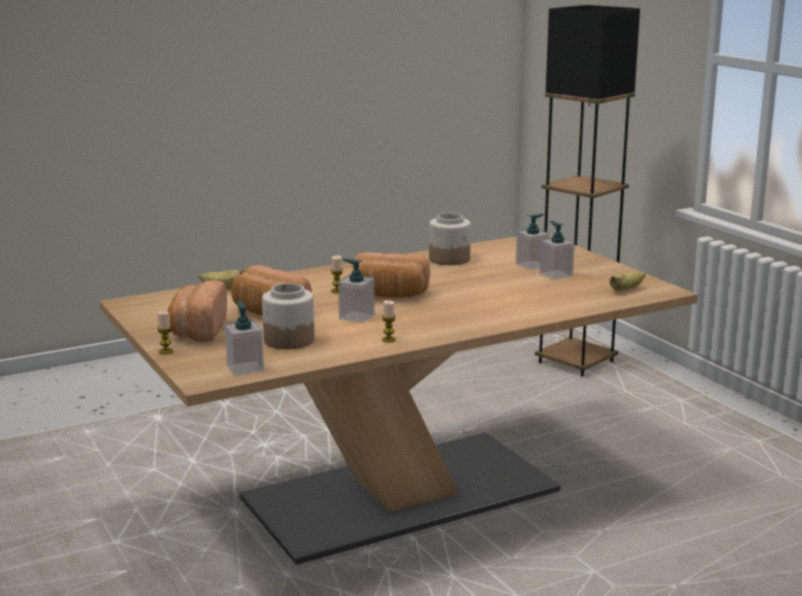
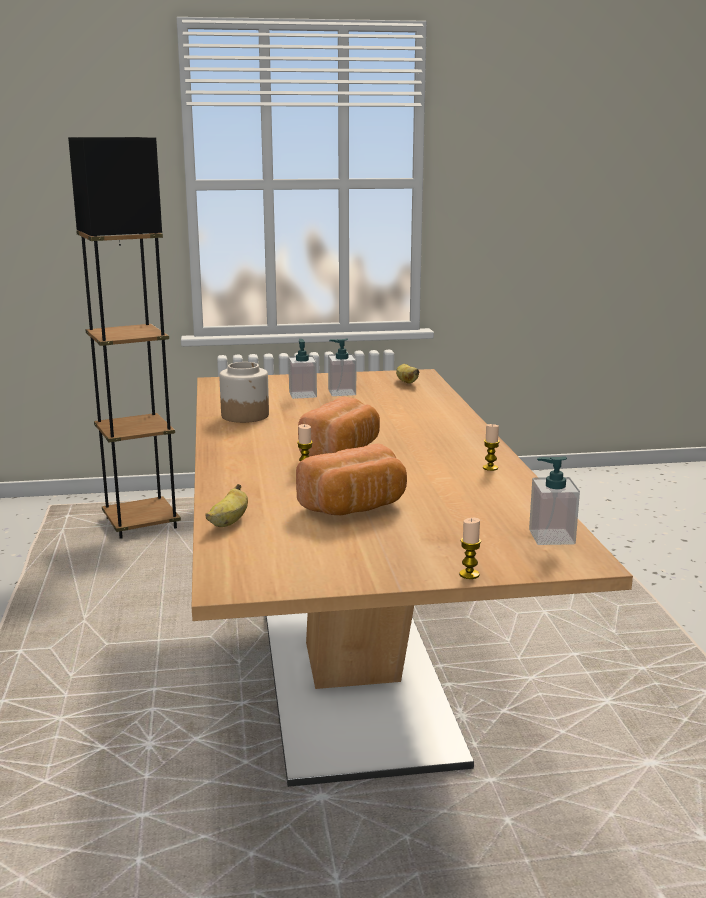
camera: 70 degrees left, 0 degrees up
(197, 330) = (395, 550): bread -> none
(288, 340) = (465, 507): jar -> none
(356, 317) = (407, 471): soap dispenser -> none

